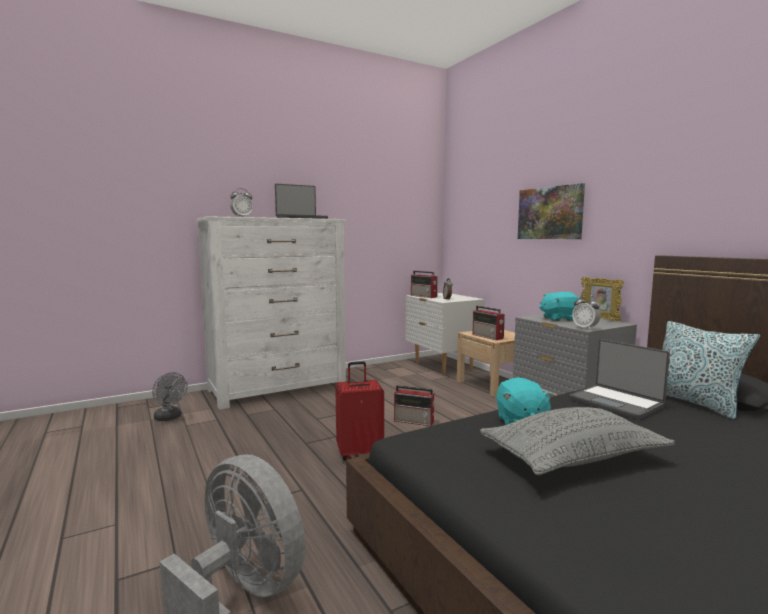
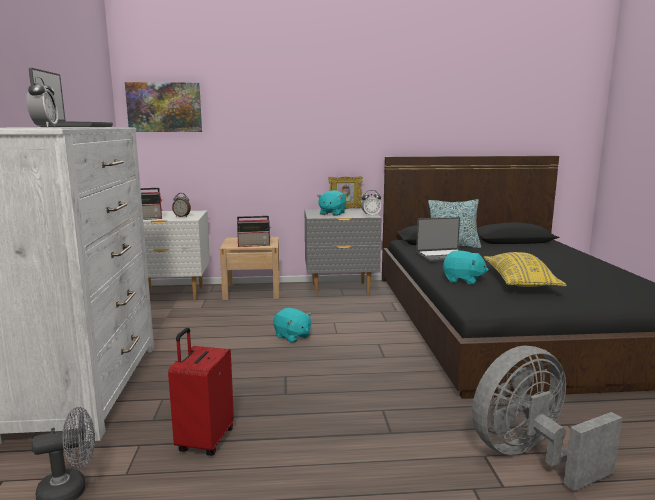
camera: 65 degrees left, 5 degrees up
(360, 453) = (334, 372): red suitcase -> red suitcase (204, 441)
(415, 421) = (292, 336): radio -> turquoise plush toy
(550, 213) = (283, 121): picture -> picture (164, 107)
(573, 457) = (520, 282): grey pillow -> yellow pillow

